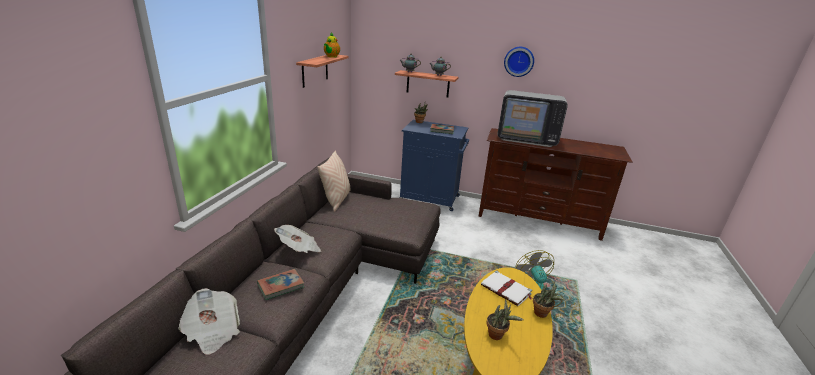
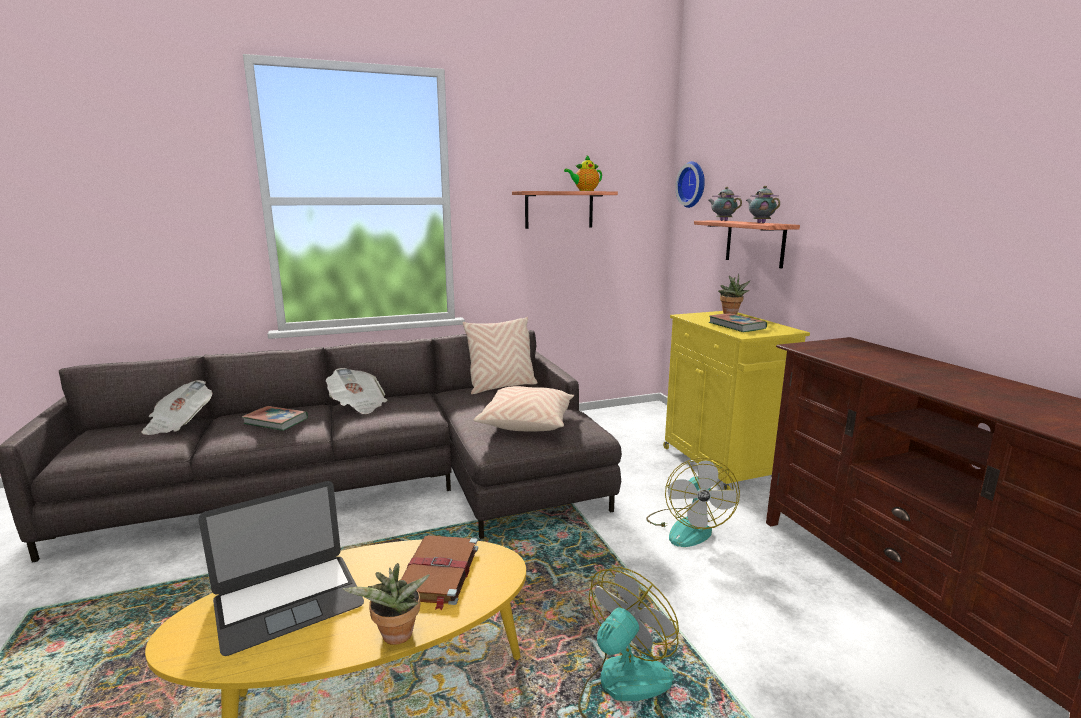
camera: 55 degrees right, 10 degrees down
(399, 214) = (527, 422): none -> beige pillow
(430, 199) = (723, 465): blue cabinet -> yellow cabinet
(463, 232) = (687, 527): none -> fan
(497, 335) = (288, 601): potted plant -> laptop
(506, 290) = (438, 573): white book -> brown book
(519, 61) = (915, 177): wall clock -> wall clock (693, 184)
(526, 138) = (887, 361): television -> none

